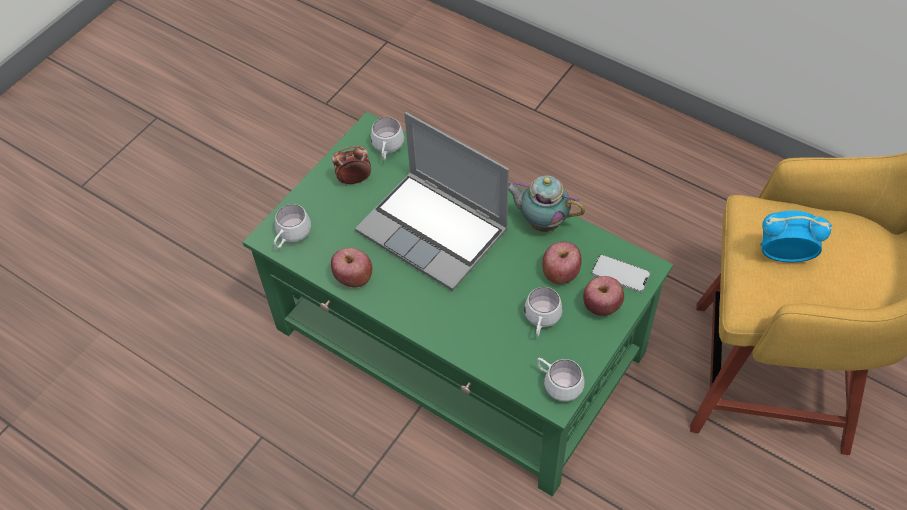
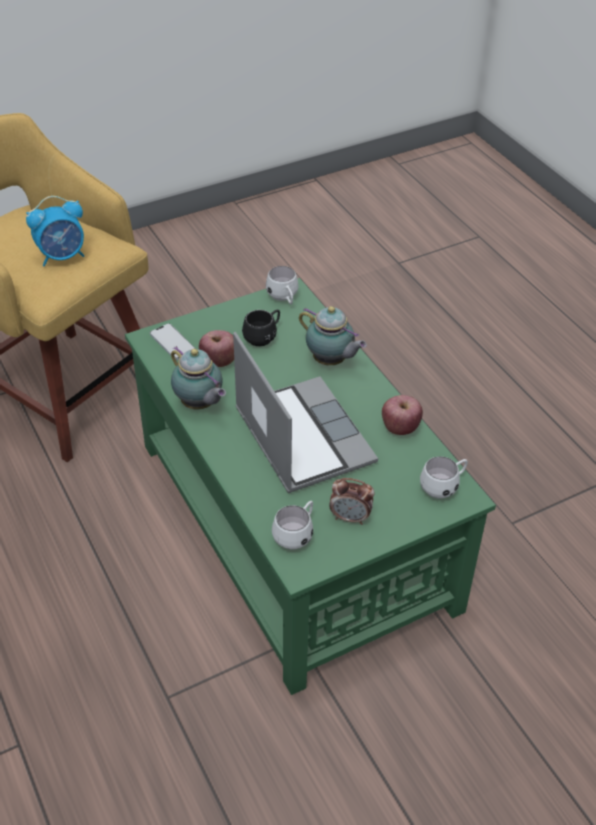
camera: 155 degrees left, 10 degrees down
(457, 323) = (331, 361): none -> teapot
(541, 322) = (264, 337): white mug -> black mug
(602, 306) = (208, 329): apple -> none
(783, 254) = (62, 256): alarm clock -> alarm clock turned 60 degrees counterclockwise

